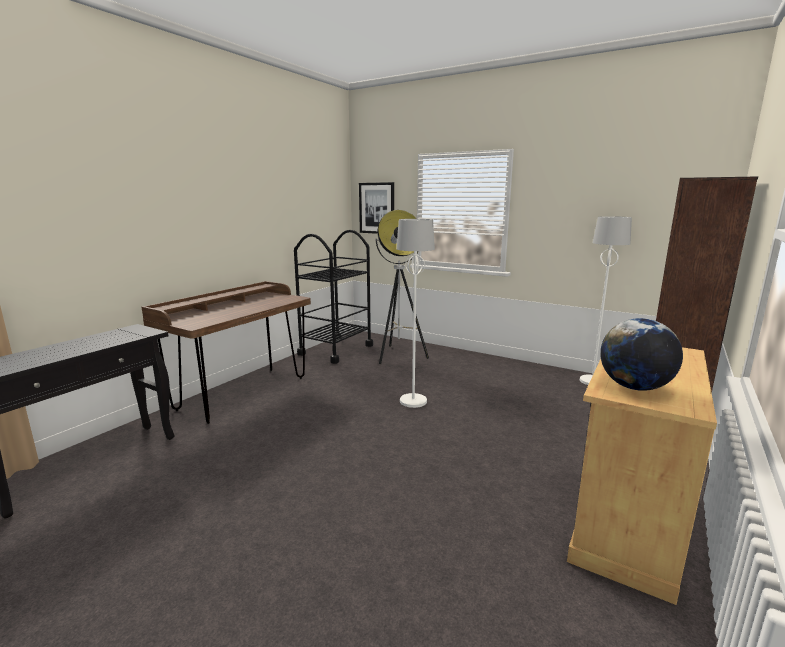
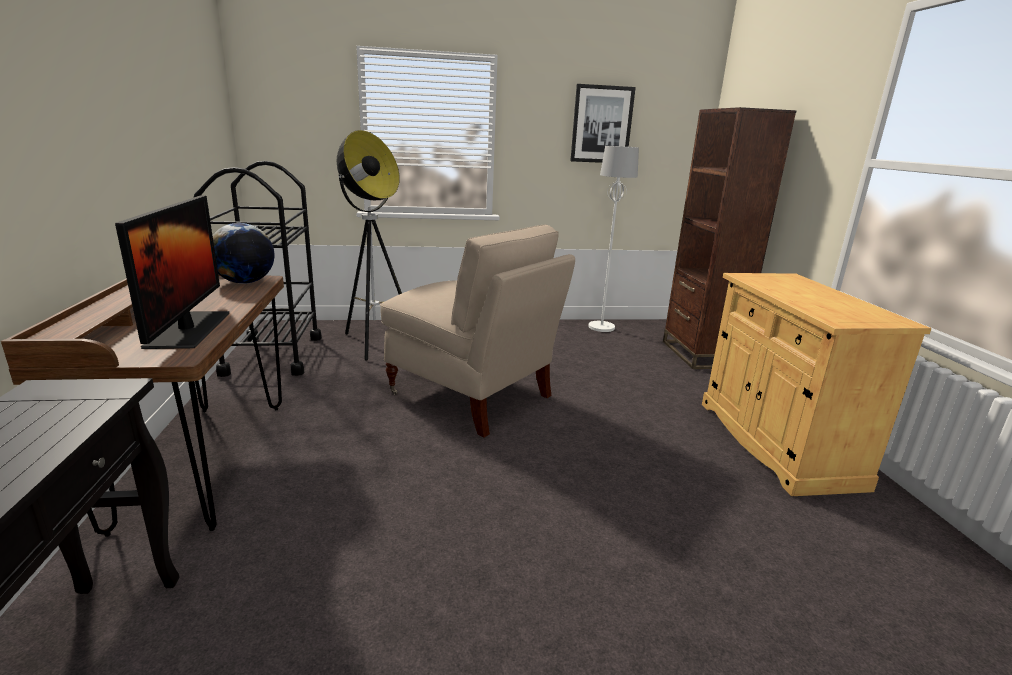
camera: 40 degrees left, 5 degrees up
(220, 316) = (189, 329): none -> monitor
(377, 208) = (286, 126): picture -> picture (601, 124)
(413, 401) = (472, 395): white floor lamp -> beige chair
(634, 387) = (841, 313): globe -> globe (245, 282)

